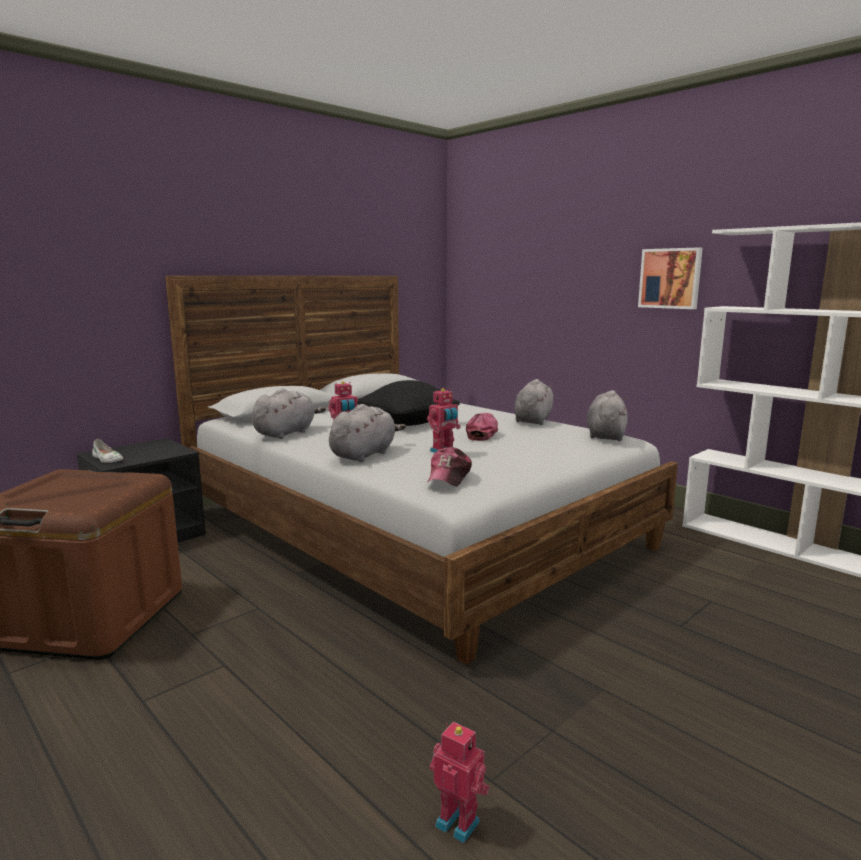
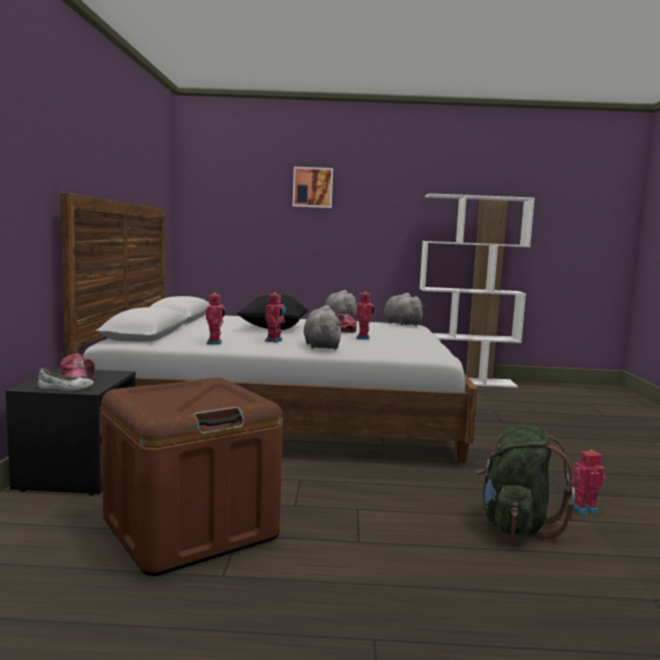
camera: 45 degrees left, 5 degrees down
(286, 433) = (215, 343): grey plush toy -> toy robot
(312, 783) = (516, 525): none -> green backpack
(449, 477) = (413, 347): cap -> cap (78, 377)
(670, 278) = (384, 222): picture -> picture (312, 187)

